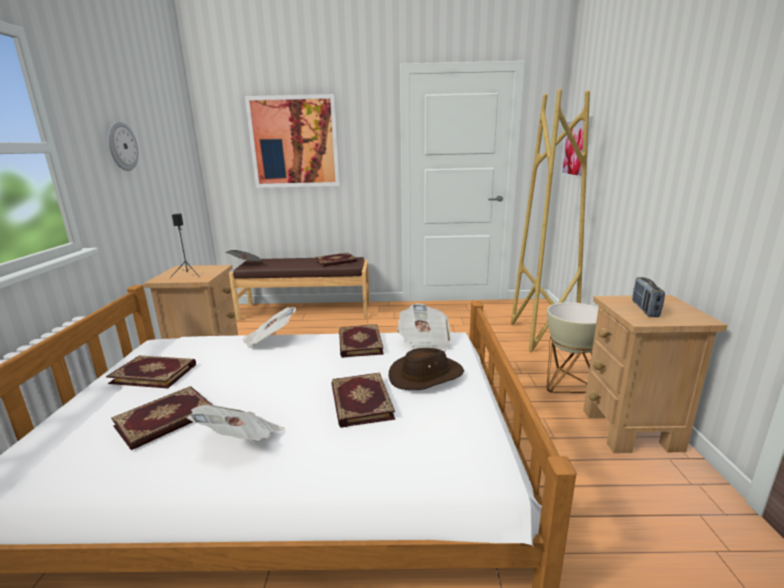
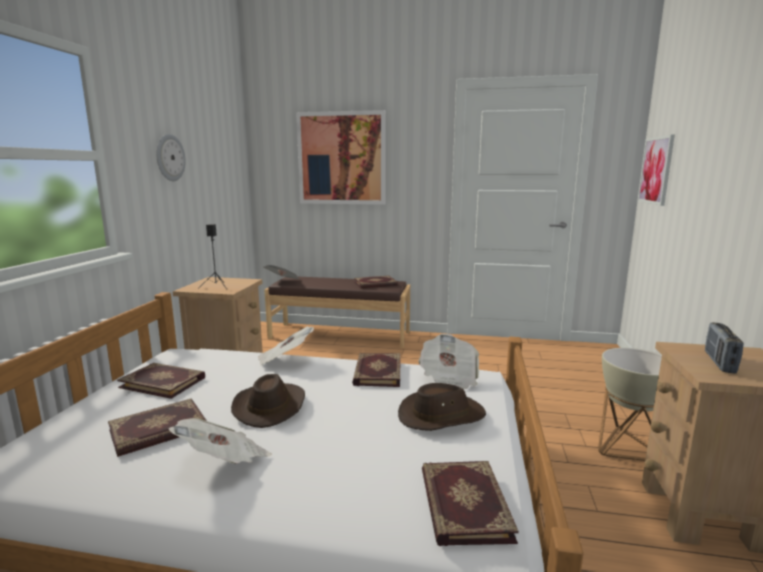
camera: 10 degrees right, 5 degrees down
(268, 384) = (270, 406): none -> brown hat
(360, 402) = (359, 436): book -> book (462, 504)
(540, 337) = (601, 388): yellow clothes rack -> none

